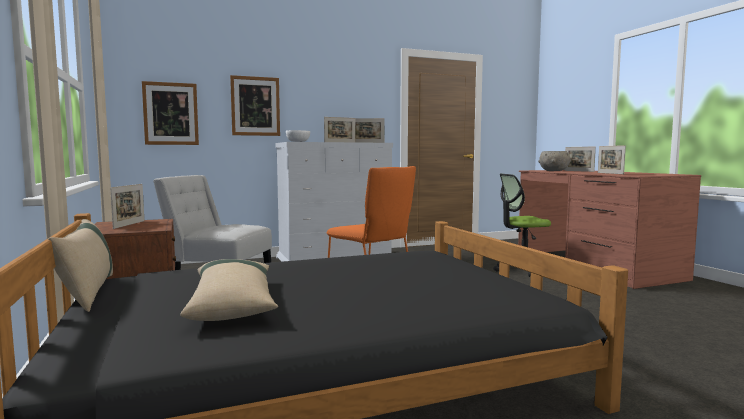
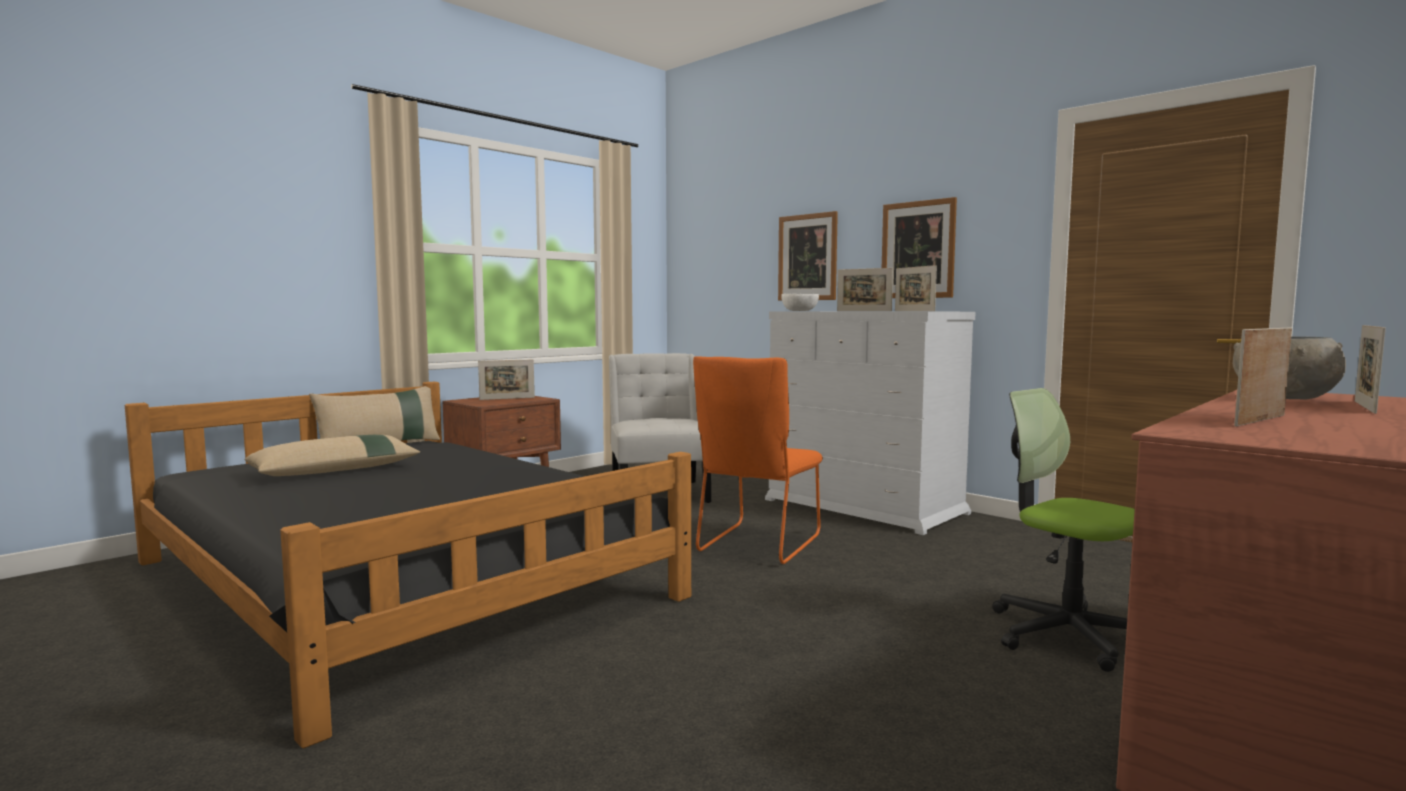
camera: 65 degrees right, 0 degrees up
(171, 113) = (722, 275): picture -> picture (918, 250)

